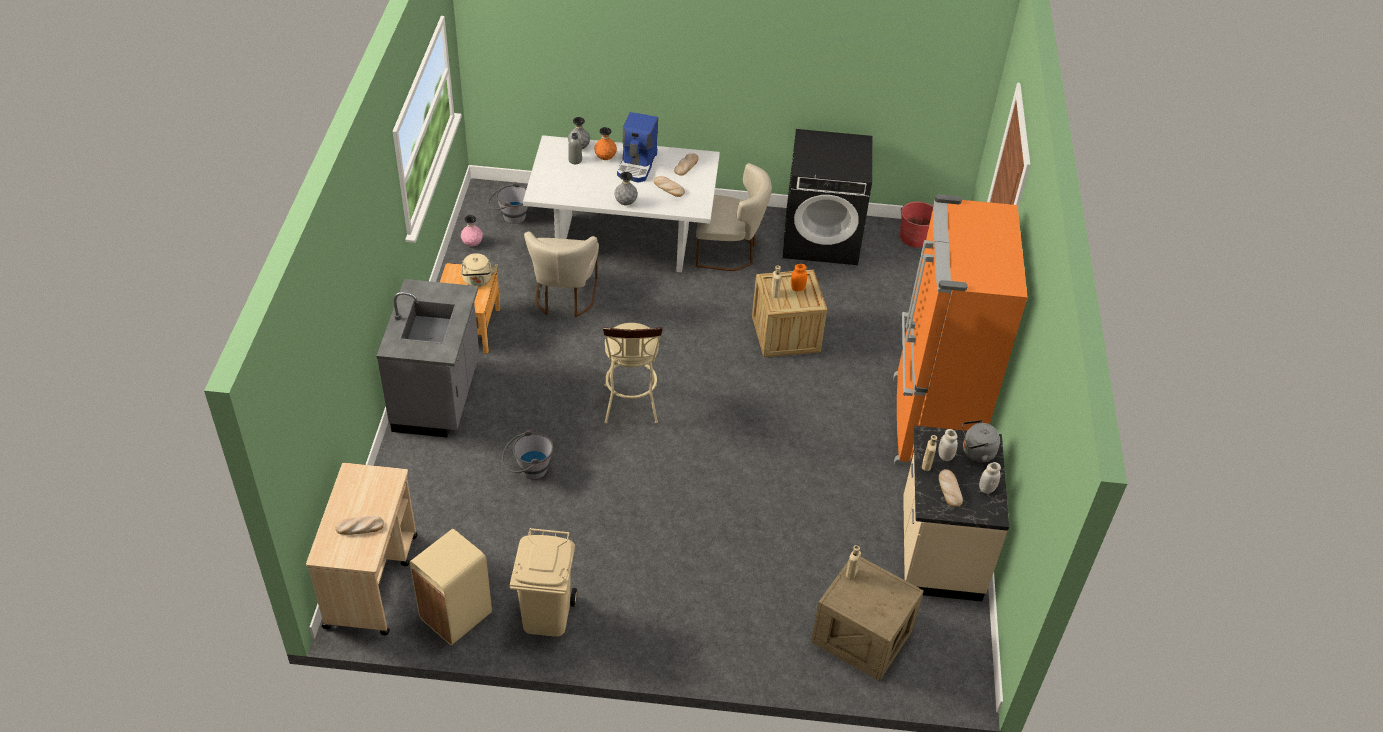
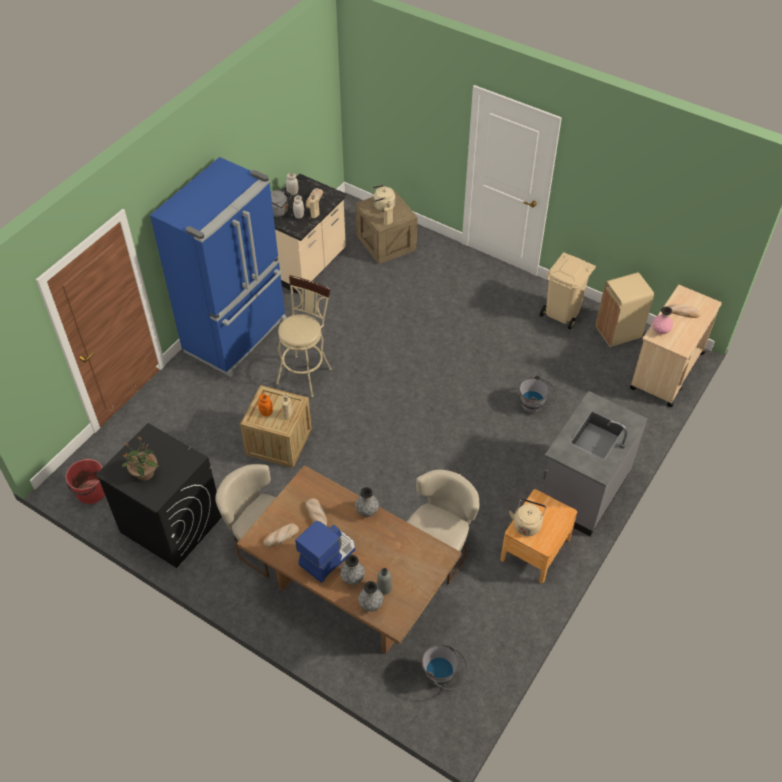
camera: 150 degrees left, 5 degrees up
(472, 244) = (496, 652): pink vase -> pink vase (660, 331)
(605, 158) = (353, 578): orange vase -> grey vase
(623, 243) = (350, 593): white dining table -> brown dining table
(631, 408) = (438, 425): beige stool -> beige stool (306, 372)
(832, 148) = (145, 474): none -> potted plant
(880, 600) = (382, 206): none -> beige kettle
(930, 424) = (237, 336): orange fridge -> blue fridge

